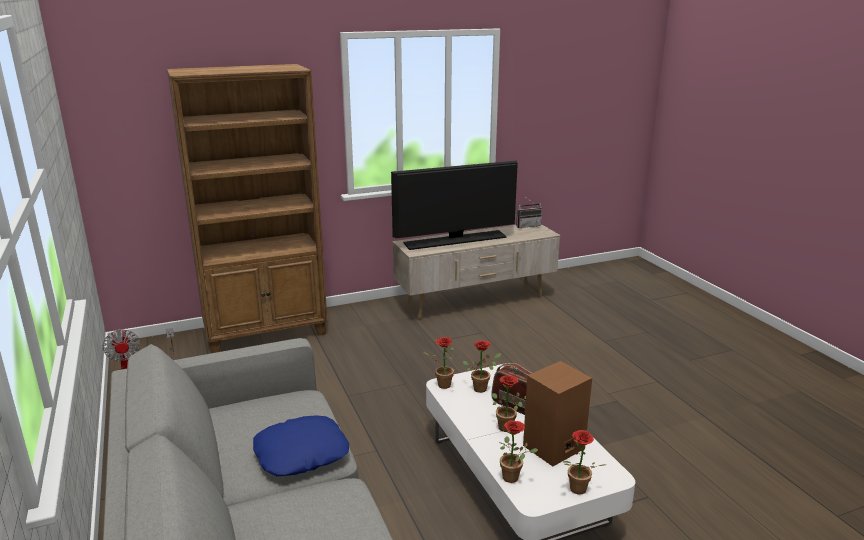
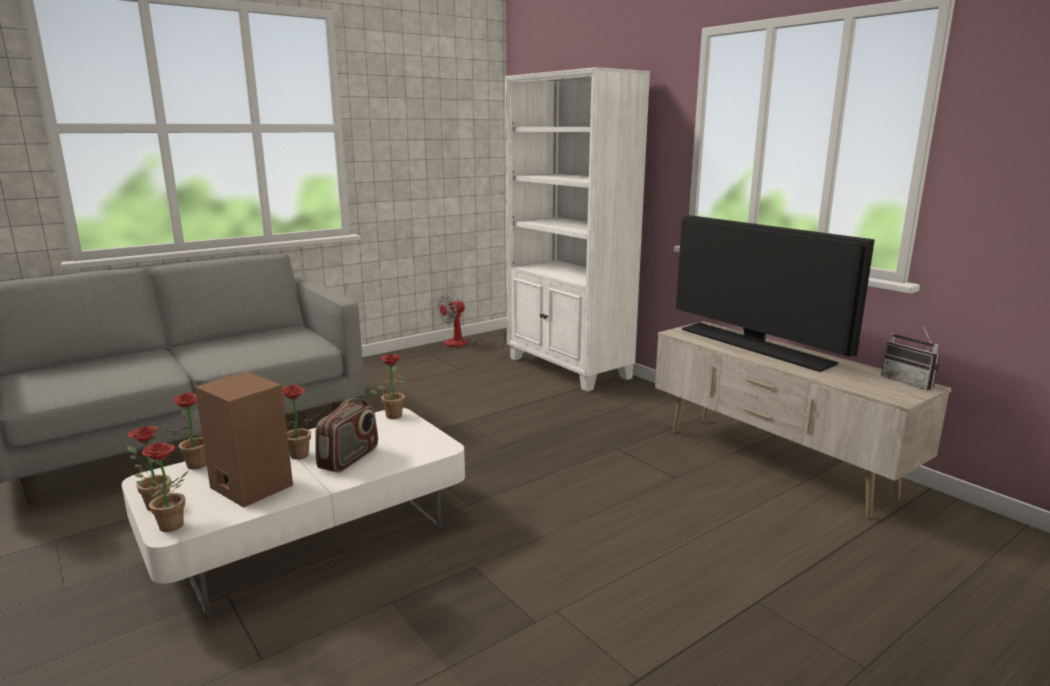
camera: 75 degrees right, 5 degrees down
(266, 332) = (568, 368): brown bookcase -> white bookcase
(301, 453) = (225, 357): blue pillow -> none
(482, 388) = (391, 435): potted plant -> potted plant (174, 527)

